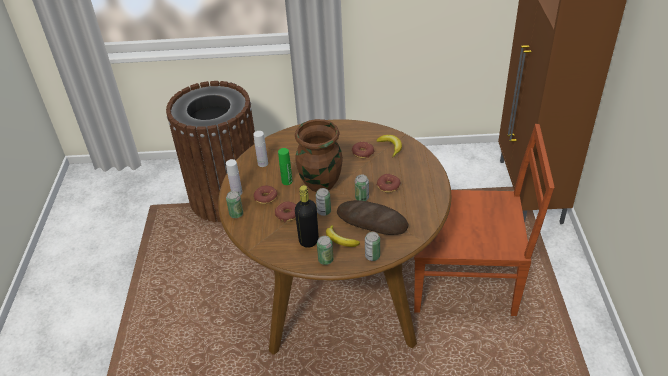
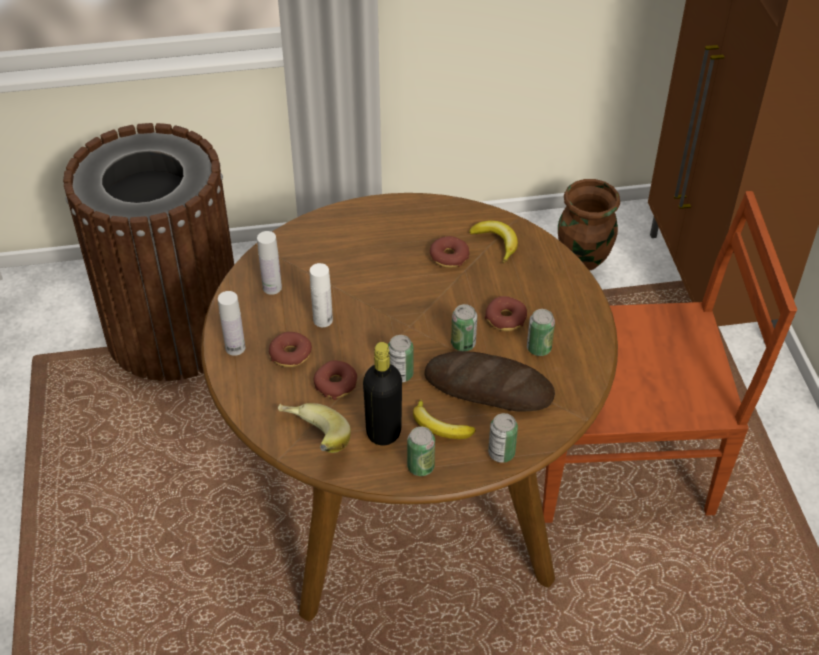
camera: 10 degrees left, 5 degrees up
(236, 214) = (242, 390): can -> can (539, 348)
(268, 243) = (312, 442): none -> banana
(287, 181) = (323, 320): green bottle -> white bottle
(320, 184) = (384, 322): brown vase -> brown vase (582, 260)

